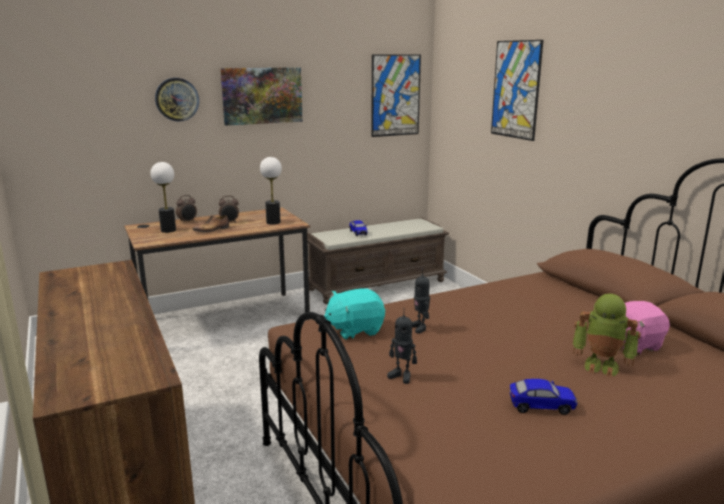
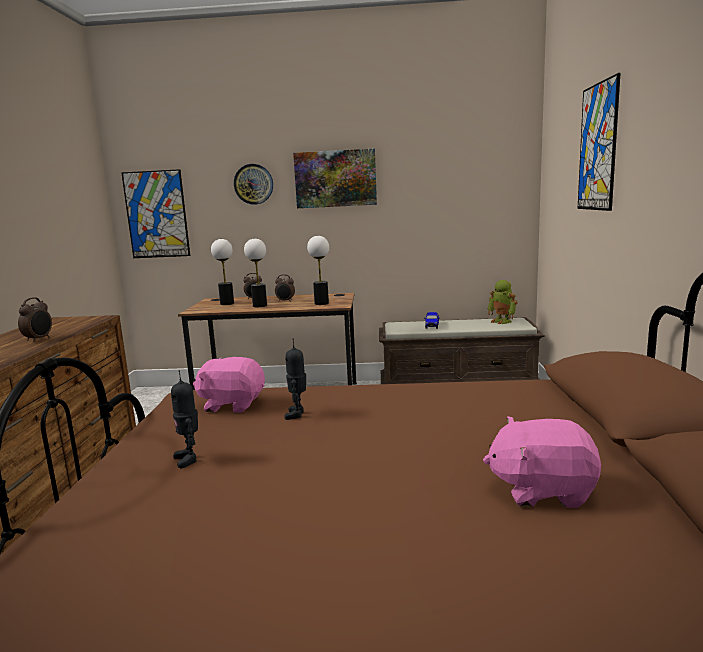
camera: 30 degrees right, 5 degrees down
(113, 298) = (39, 339): none -> alarm clock
(212, 230) = (260, 306): shoe -> table lamp
(355, 330) = (232, 404): turquoise plush toy -> pink plush toy
(395, 95) = (491, 175): picture -> picture (156, 214)
(541, 406) = (272, 538): toy car -> none
(602, 365) = (448, 507): toy robot -> toy robot (502, 321)

